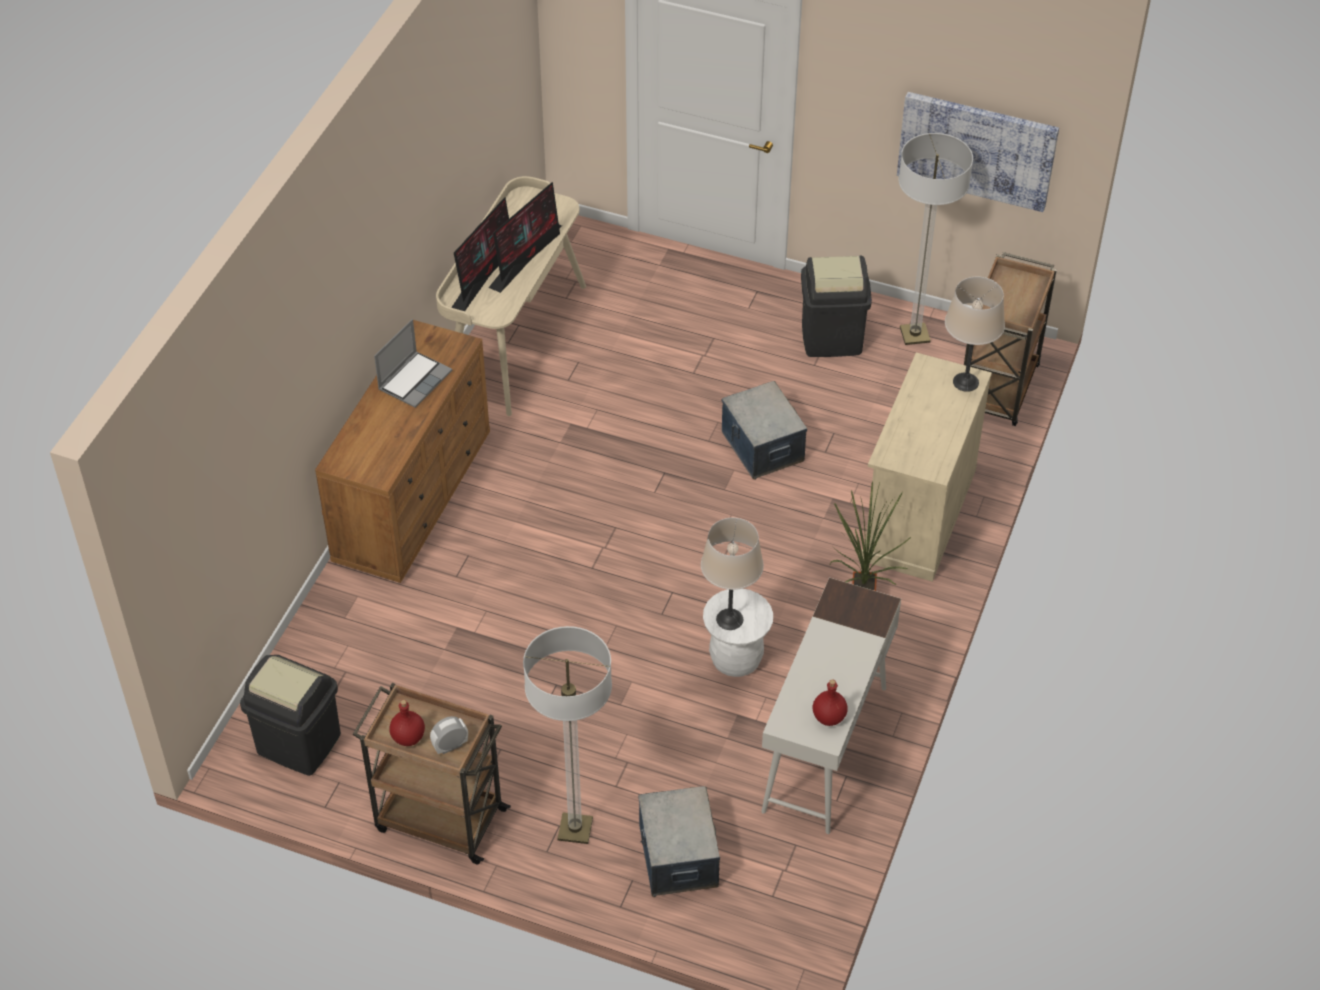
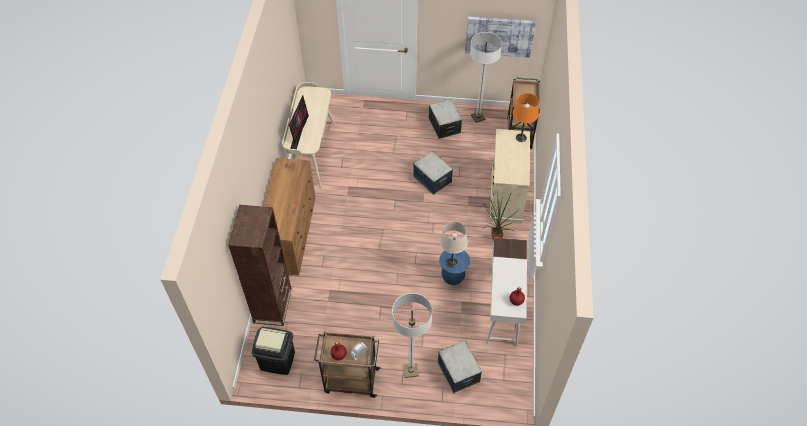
camera: 15 degrees left, 5 degrees up
(326, 632) = (273, 305): none -> brown bookcase
(415, 380) = (286, 186): laptop -> none
(527, 255) = (315, 117): monitor -> none
(736, 659) = (453, 277): white stool -> blue stool
(831, 338) = (444, 125): black trash can -> storage box
(965, 382) = (521, 138): beige table lamp -> orange table lamp

